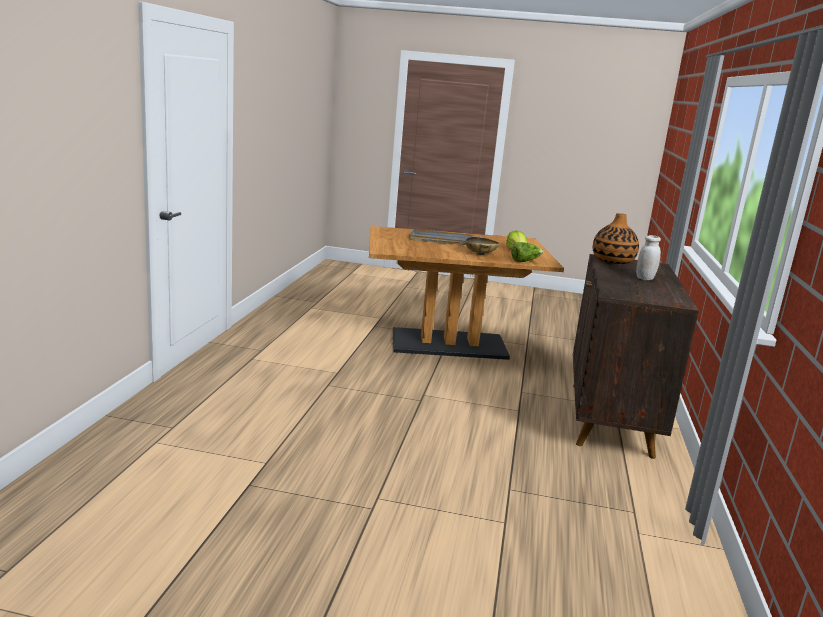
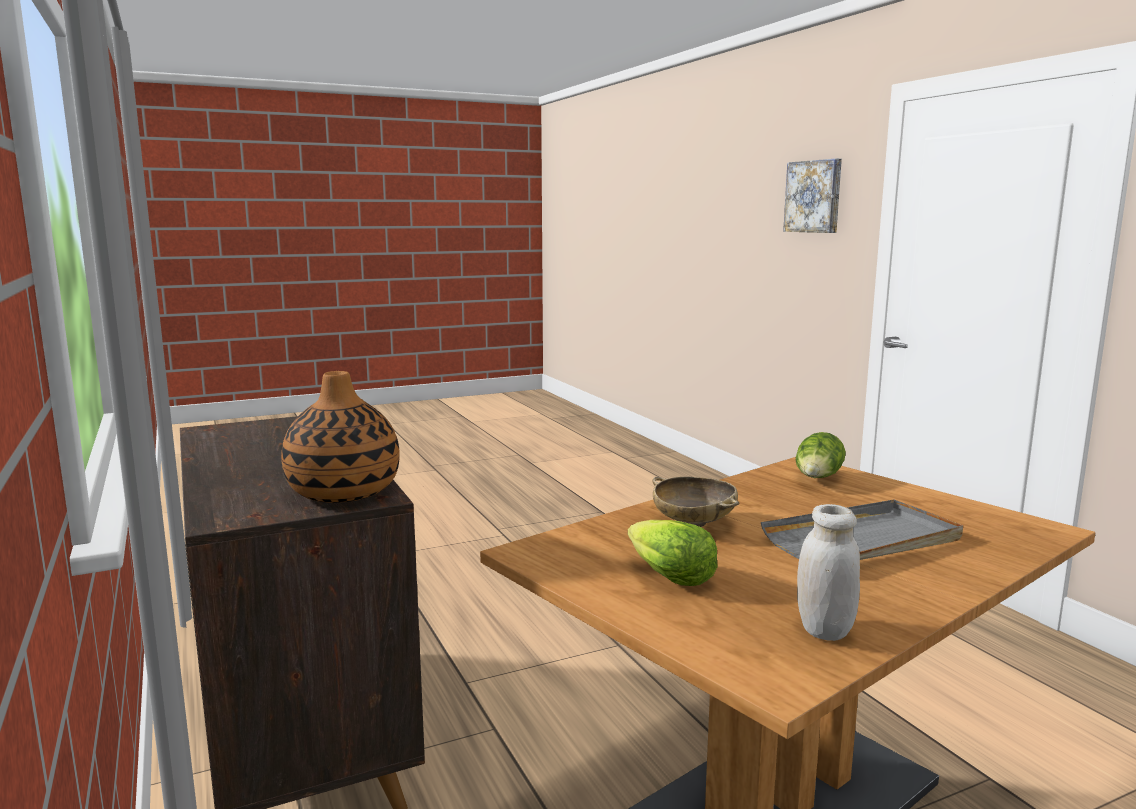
camera: 145 degrees right, 5 degrees down
(90, 98) = (814, 196): none -> picture
(525, 261) = (581, 537): lettuce -> lettuce (818, 479)
(645, 278) = (262, 461): white jar -> white jar (824, 629)

